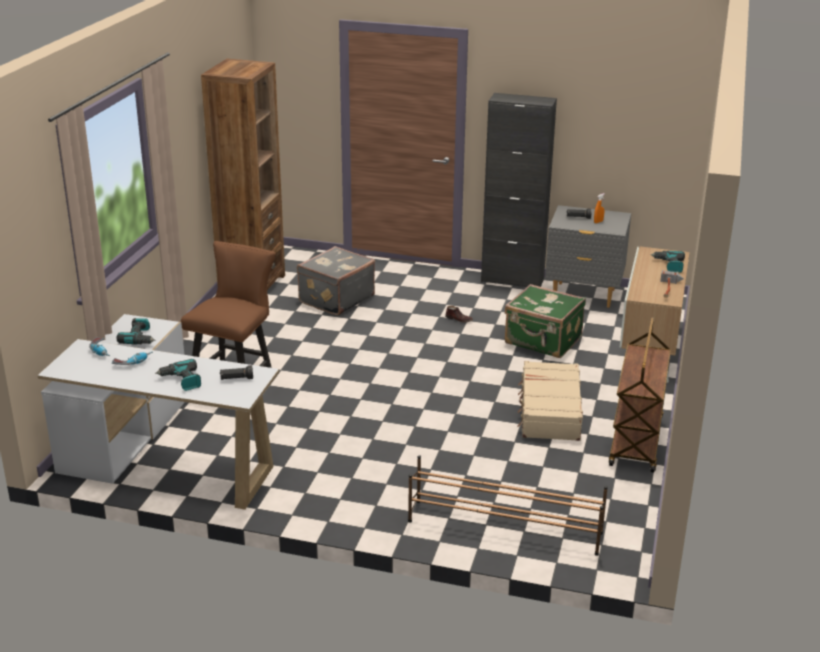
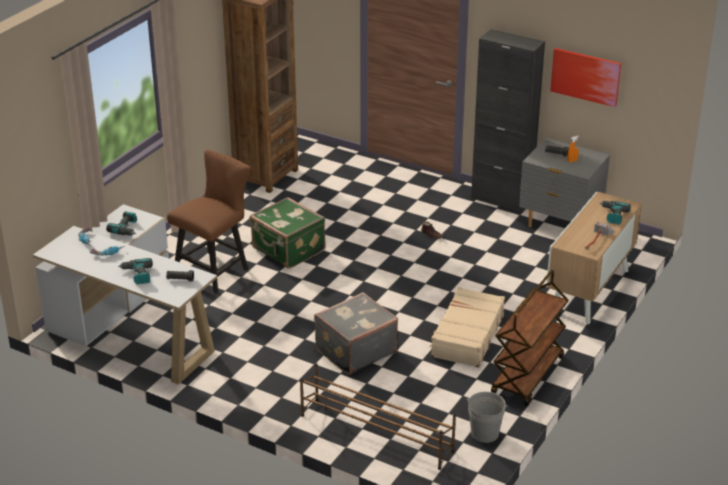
camera: 15 degrees right, 5 degrees up
(335, 299) = (332, 200): grey suitcase -> grey suitcase (354, 351)
(543, 341) = (497, 267): green suitcase -> green suitcase (288, 250)
(602, 131) = (585, 76): none -> picture
(625, 508) = (485, 433): none -> grey bucket

